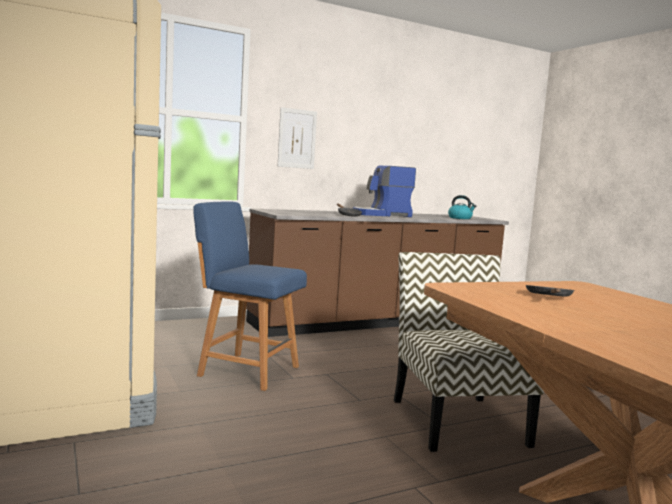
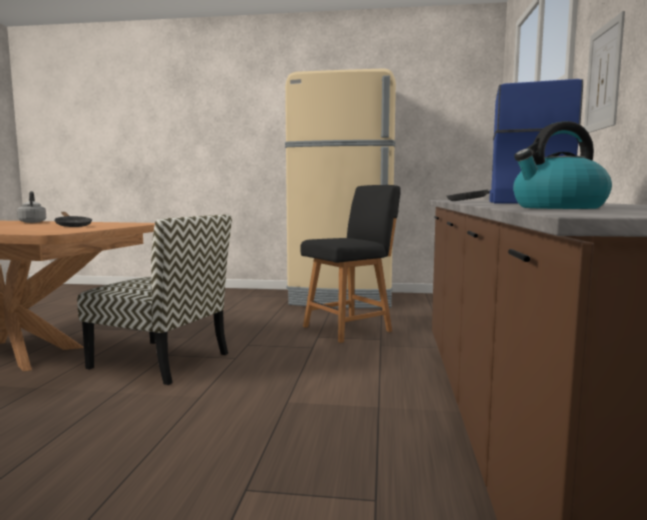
camera: 125 degrees right, 0 degrees up
(246, 370) = (349, 328): blue chair -> black chair
(604, 338) = (32, 222): none -> grey kettle

